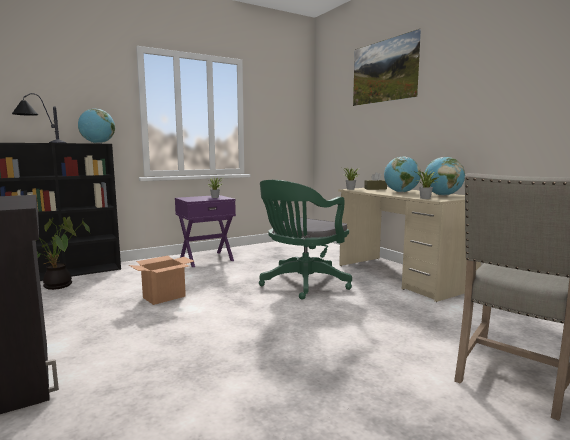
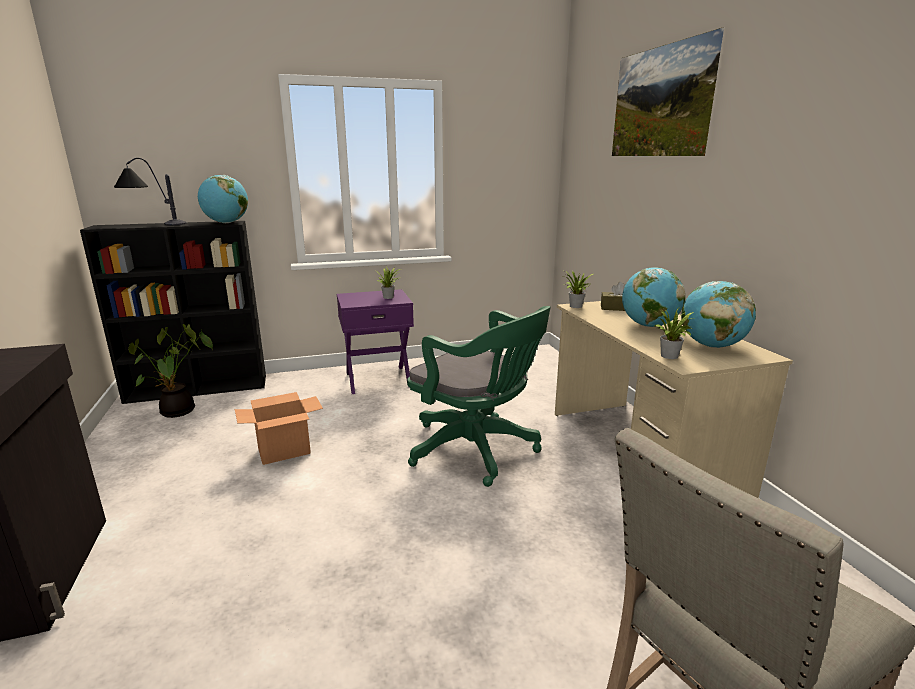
camera: 15 degrees right, 10 degrees up
(302, 284) = (477, 450): green office chair -> green office chair turned 105 degrees counterclockwise

